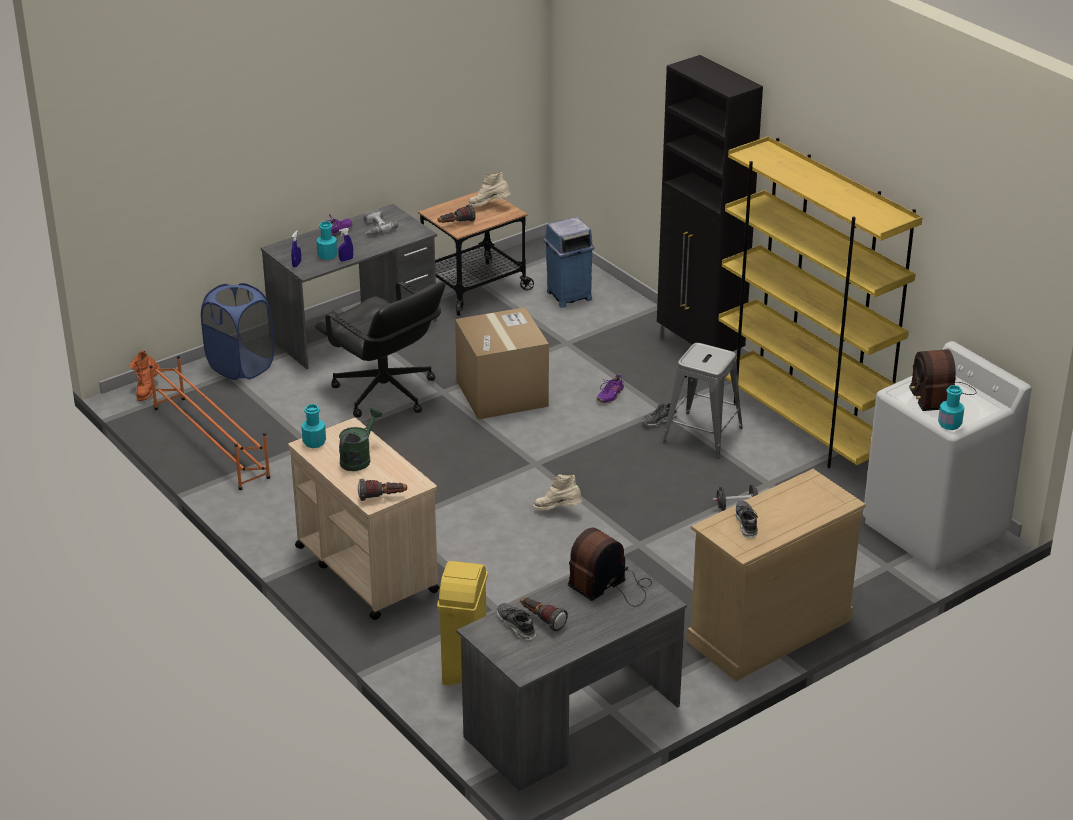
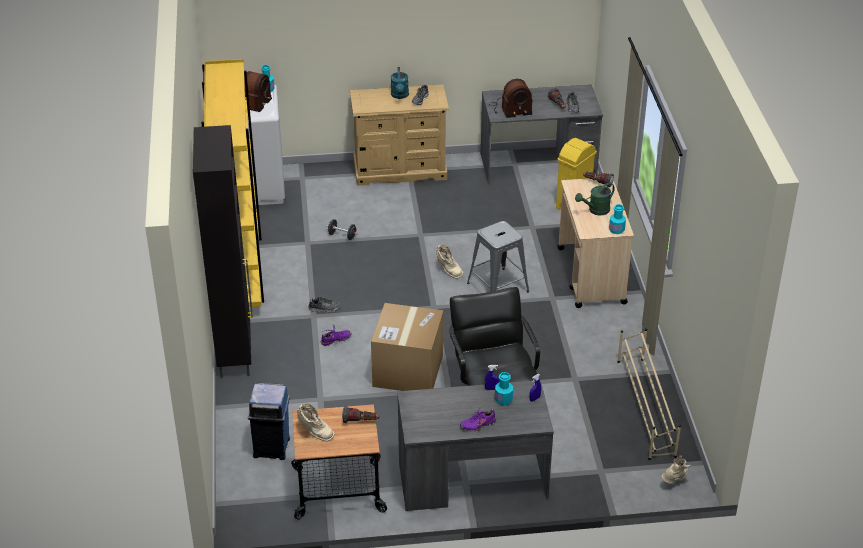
camera: 150 degrees left, 5 degrees up
(147, 390) = (675, 480): orange boot -> beige boot
(211, 442) = (645, 408): orange shoe rack -> beige shoe rack
(241, 366) = (587, 476): blue laundry basket -> none
(374, 228) = (442, 418): power drill -> none
(702, 435) = (309, 287): grey stool -> grey stool (498, 287)
(782, 519) = (400, 96): none -> turquoise watering can

